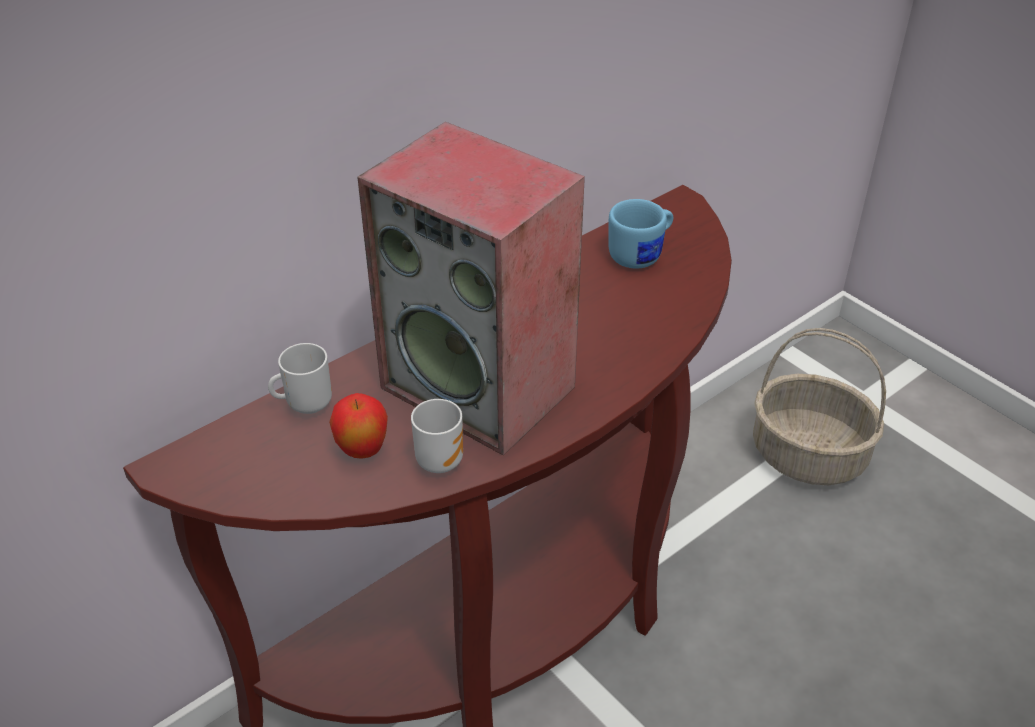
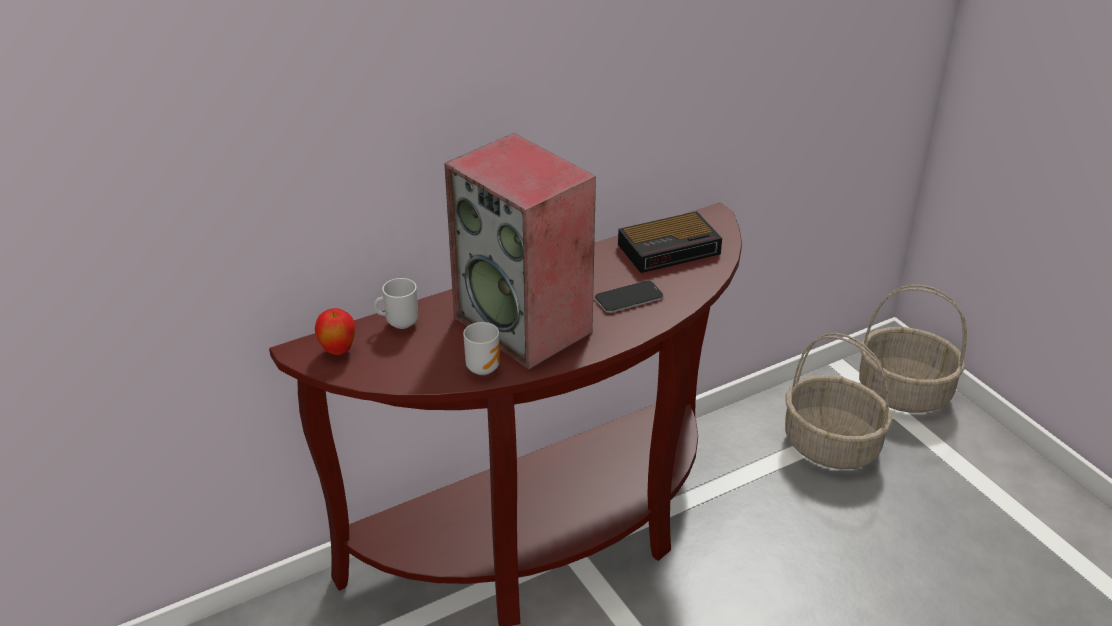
camera: 10 degrees right, 5 degrees down
(362, 451) = (431, 356): apple -> apple (338, 351)
(609, 331) = (629, 298): none -> phone
(642, 254) = (671, 248): blue mug -> alarm clock
(872, 378) = (905, 392): none -> basket

